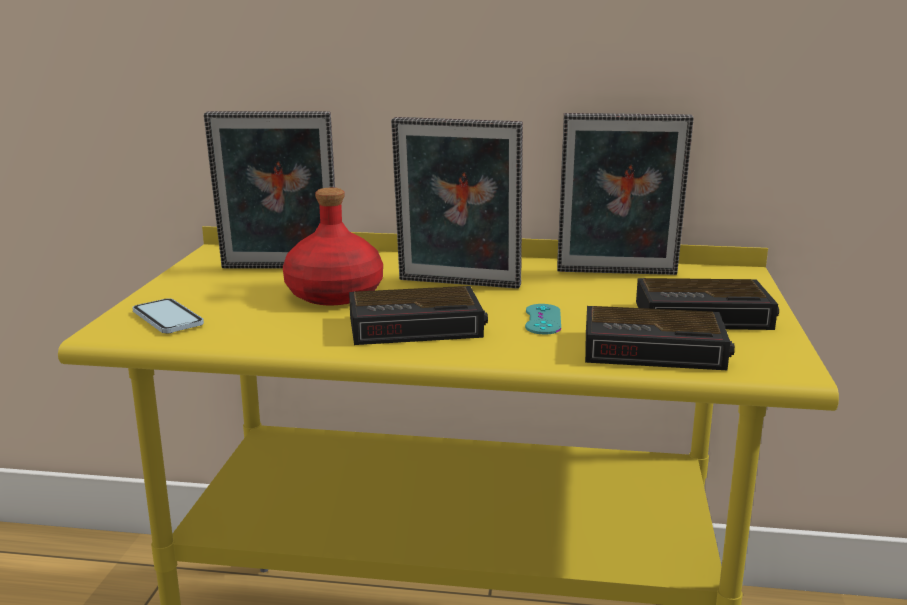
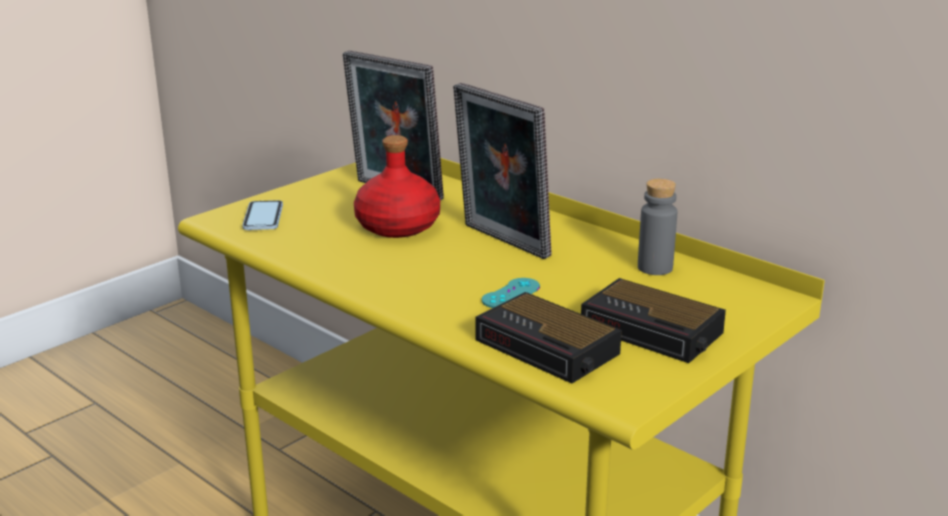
camera: 35 degrees right, 5 degrees up
(418, 326) = (410, 272): alarm clock -> none
(617, 274) = (655, 268): picture frame -> grey bottle

